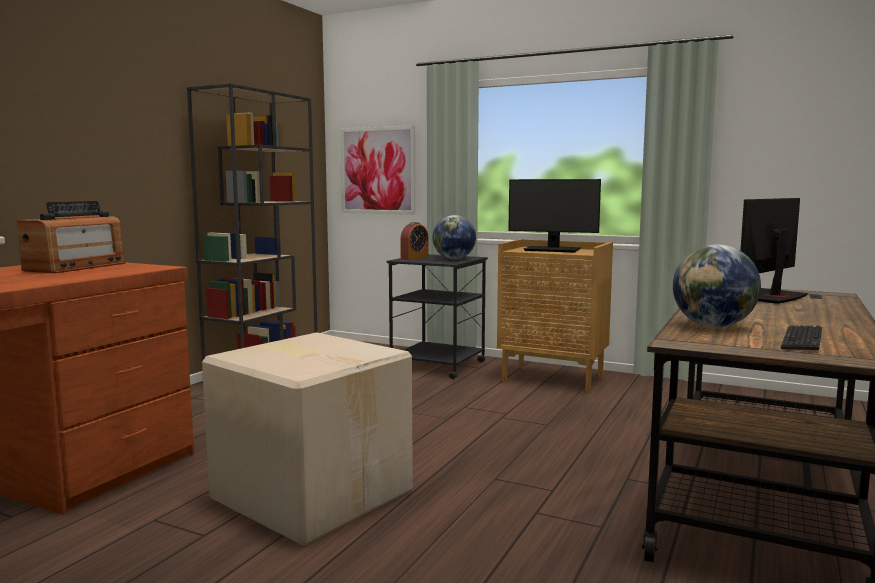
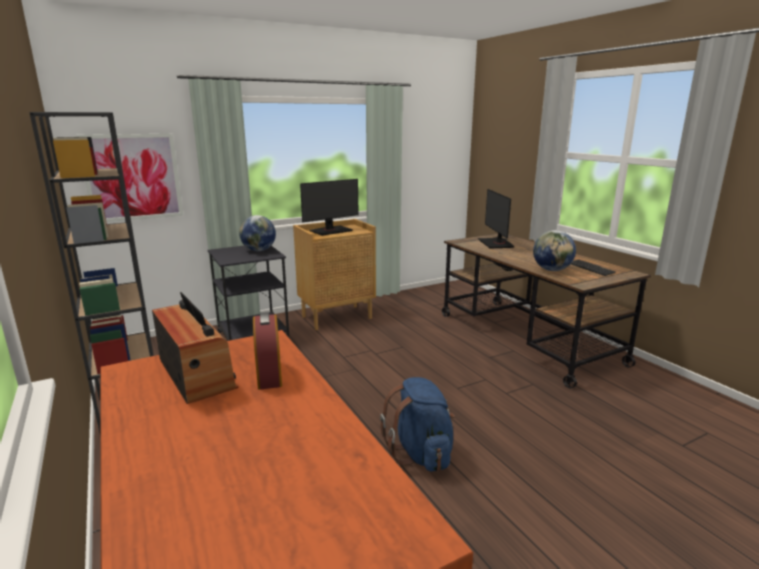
camera: 55 degrees left, 10 degrees up
(313, 494) = (421, 453): cardboard box -> blue backpack
(414, 258) = (227, 256): alarm clock -> alarm clock (269, 374)

